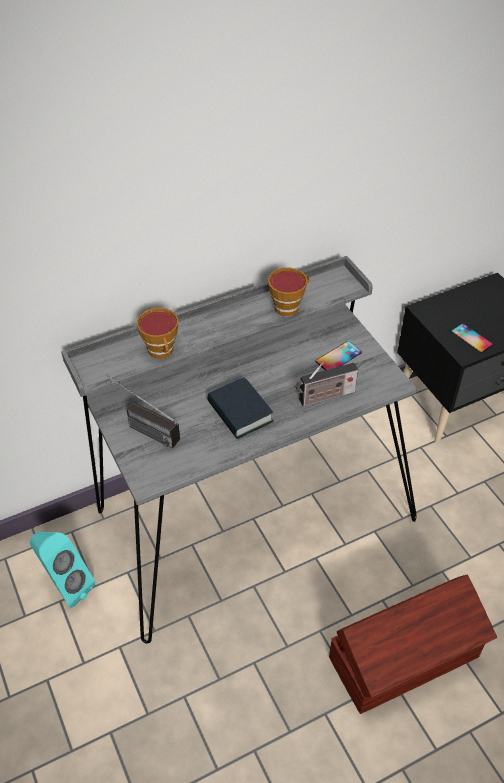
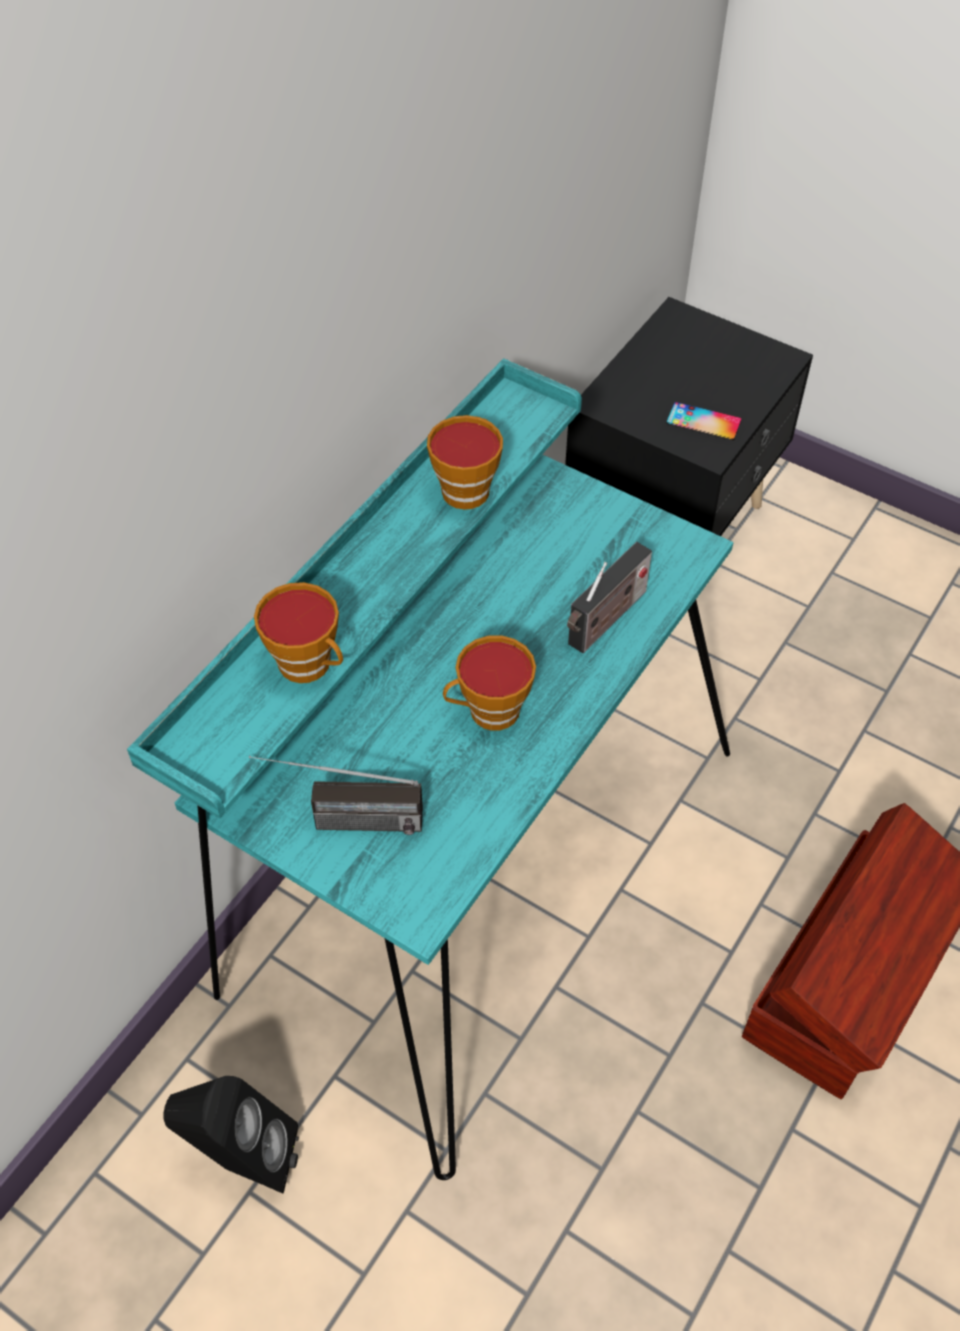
camera: 30 degrees left, 5 degrees up
(66, 586) = (242, 1160): turquoise speaker -> black speaker
(240, 412) = (488, 712): book -> cup
(249, 513) = (470, 869): grey desk -> turquoise desk
(338, 357) = (577, 542): phone -> none

